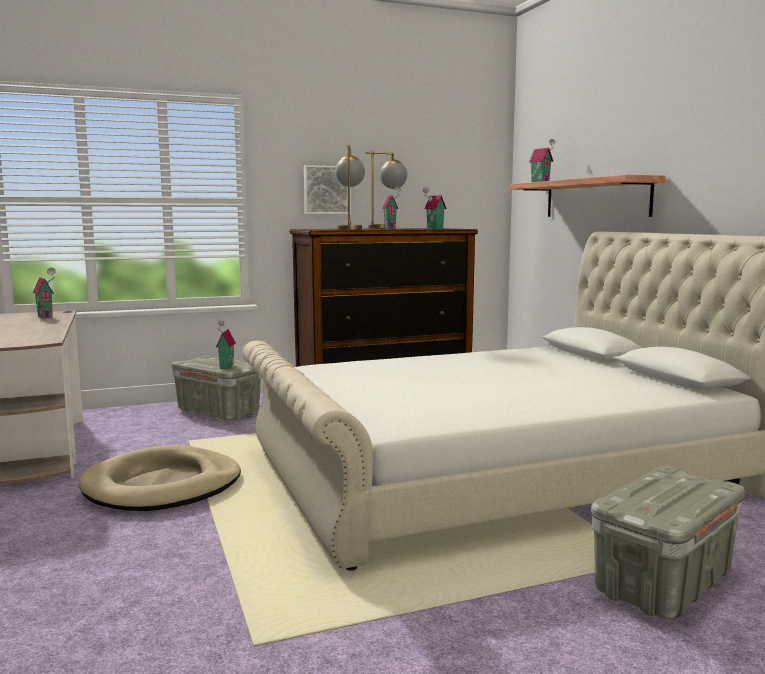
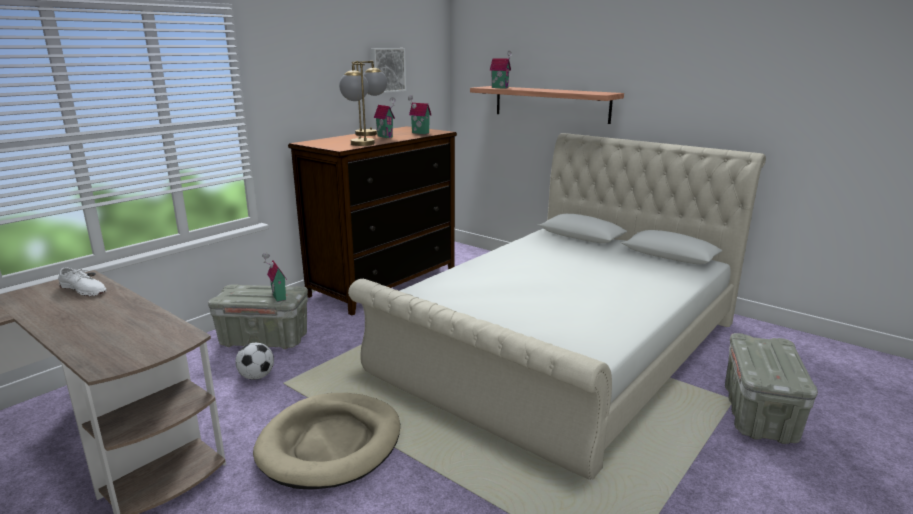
camera: 30 degrees left, 10 degrees up
(47, 316) = (84, 289): toy house -> white shoe
(176, 433) = (256, 376): none -> football
(327, 190) = (315, 100): picture -> picture (387, 70)

